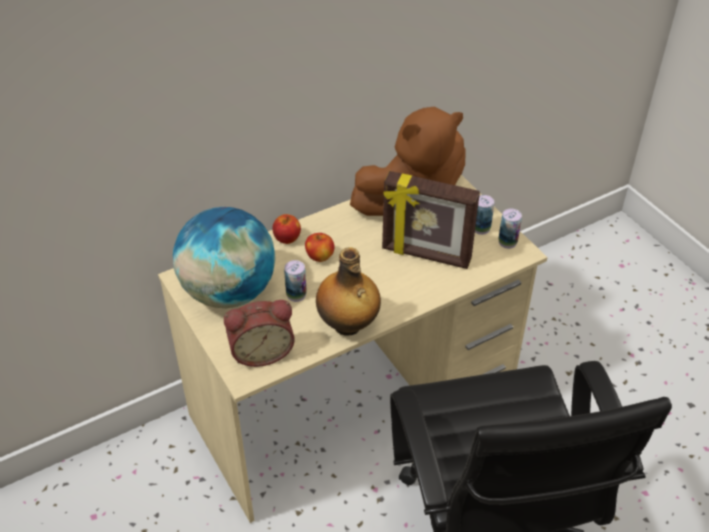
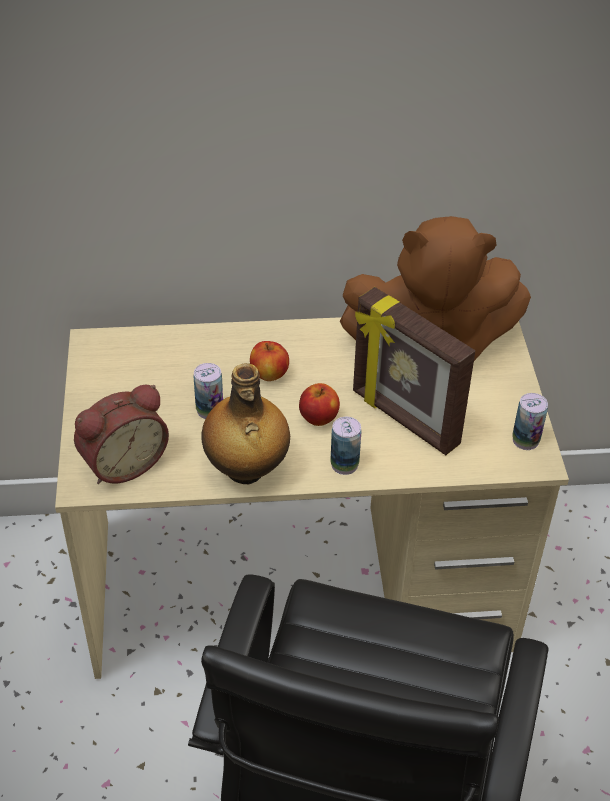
camera: 25 degrees right, 0 degrees up
(229, 292) = (134, 378): globe -> none
(261, 351) = (123, 462): alarm clock -> alarm clock turned 45 degrees counterclockwise
(287, 239) = (245, 339): apple -> apple (318, 418)
(481, 228) = (501, 410): can -> can (344, 464)

